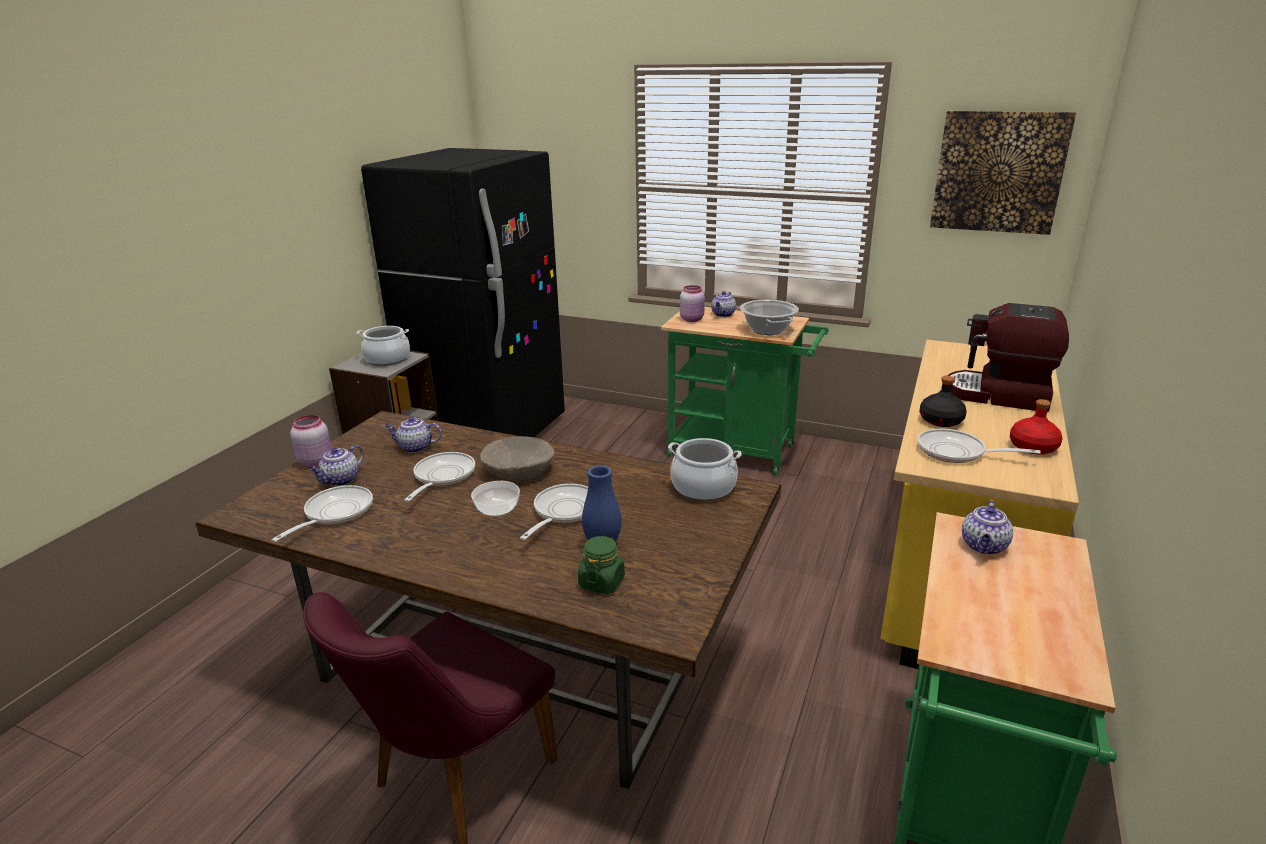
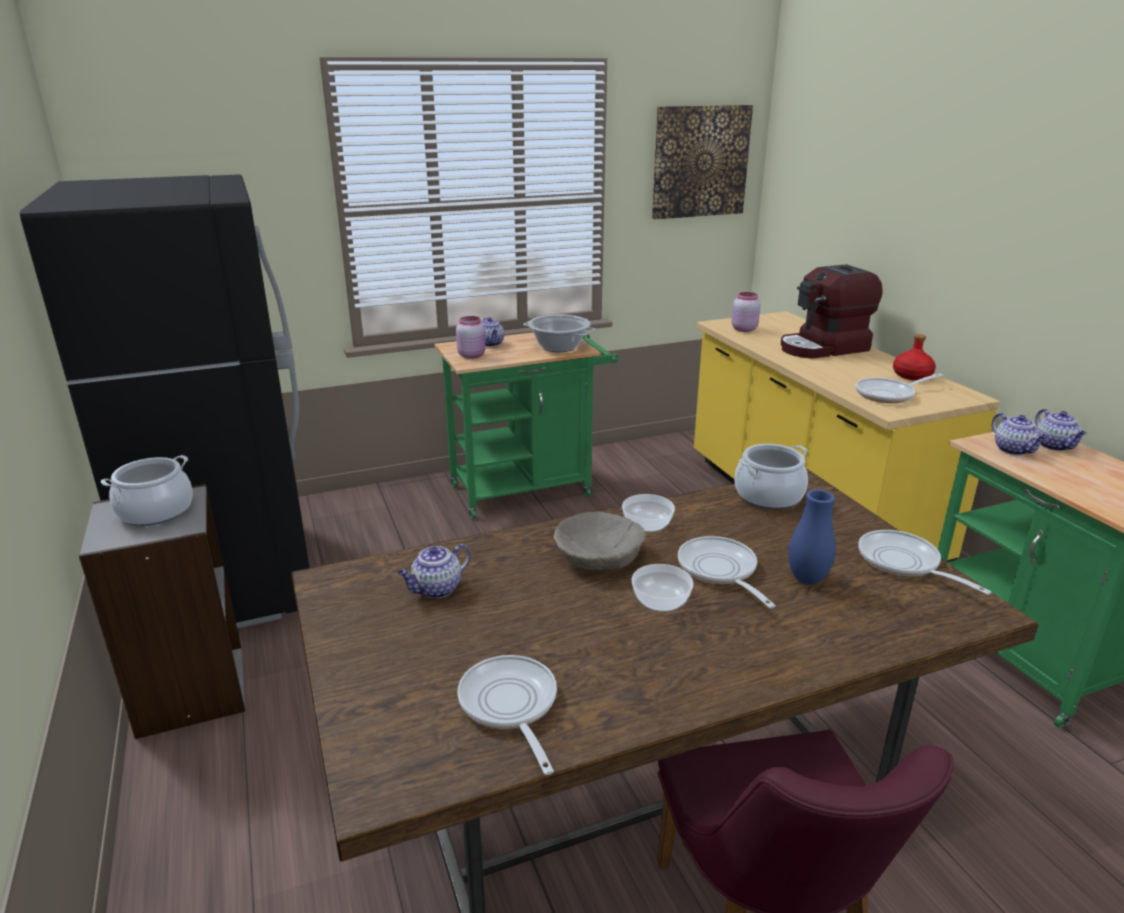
camera: 45 degrees left, 0 degrees up
(315, 461) = (340, 668): pink jar -> pink jar (743, 329)
(340, 480) = (429, 669): teapot -> teapot (1055, 446)
(442, 477) = (539, 602): frying pan -> frying pan (903, 563)
(585, 466) = (647, 523): none -> bowl
(601, 582) = (872, 608): green jar -> none
(941, 421) = (834, 377): black bottle -> none

